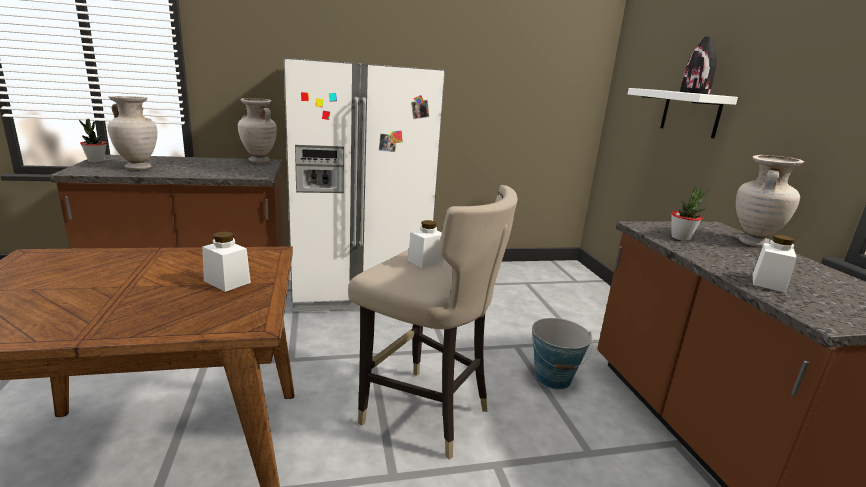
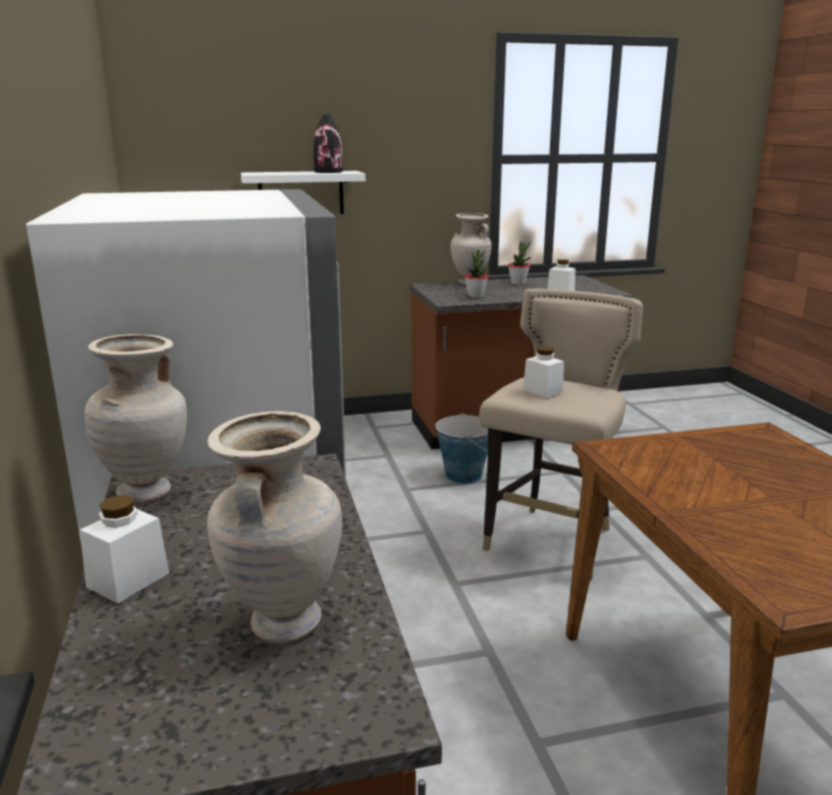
camera: 90 degrees left, 0 degrees up
(96, 161) = (192, 749): potted plant -> potted plant (518, 283)
(227, 281) = (704, 455): white jar -> white jar (128, 580)

